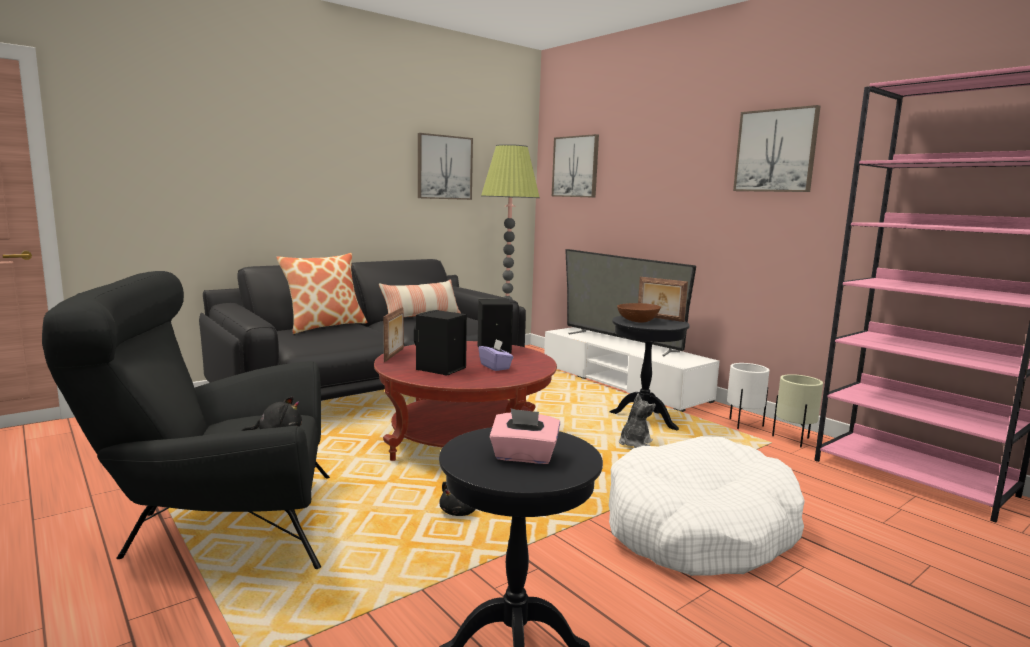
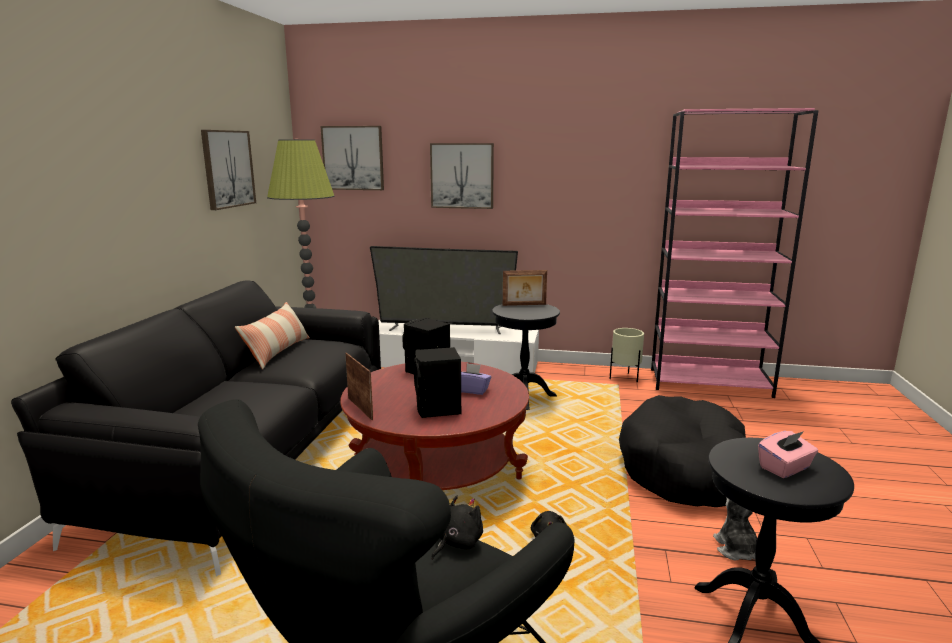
camera: 40 degrees left, 5 degrees up
(324, 326) = (204, 396): pillow -> none
(634, 443) = (550, 419): plush toy -> plush toy (736, 549)
(638, 321) = (519, 312): brown bowl -> none
(699, 528) = (686, 469): white dog bed -> black dog bed
(743, 425) = (583, 376): white planter -> none
(775, 151) = (576, 150): picture -> picture (462, 176)

